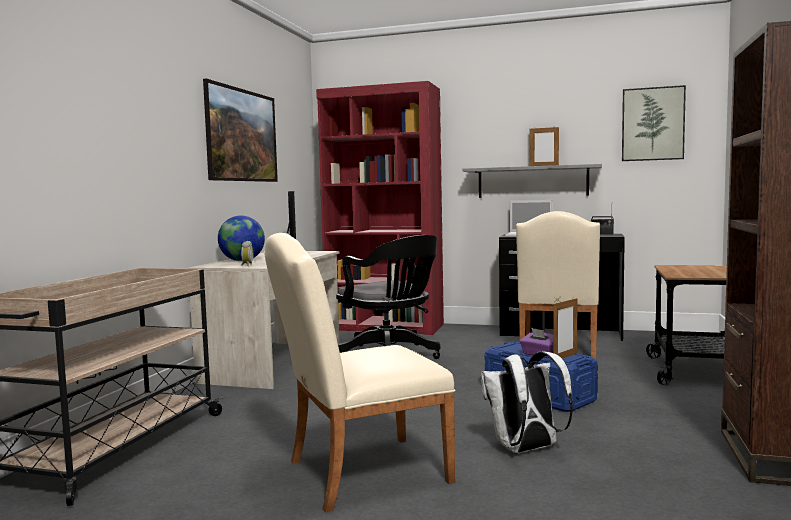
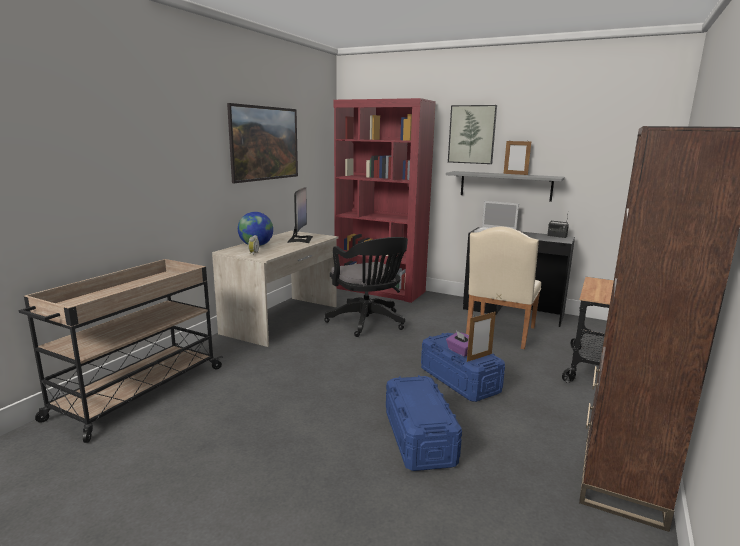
camera: 10 degrees right, 10 degrees up
(357, 473) = (285, 442): beige chair -> none
(525, 449) = (419, 438): white backpack -> blue storage box
(652, 124) = (615, 144): picture -> picture (472, 134)

